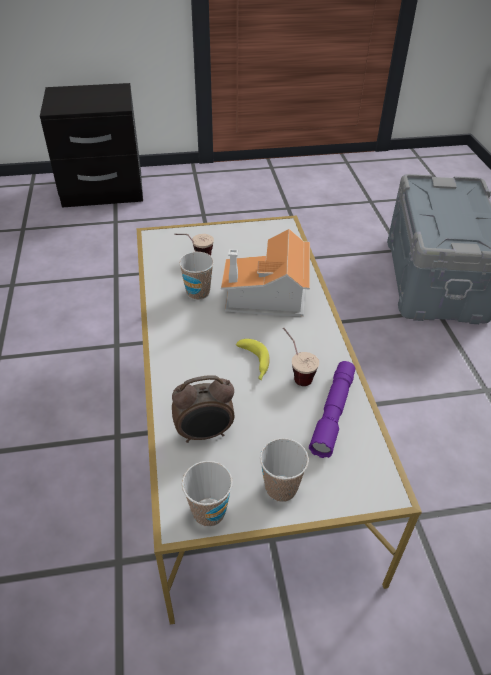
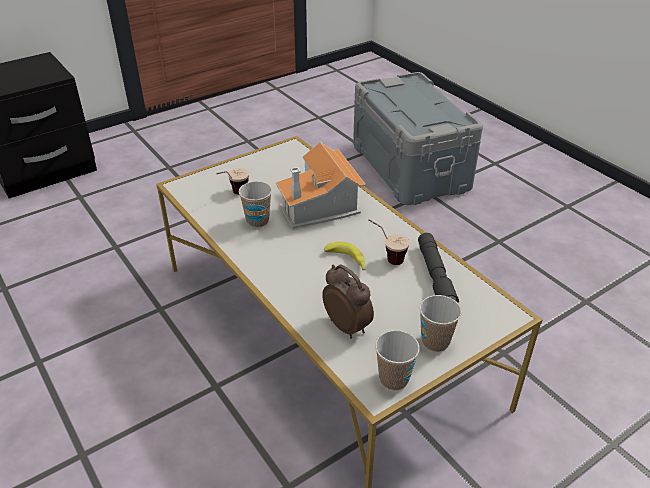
camera: 25 degrees left, 5 degrees down
(205, 434) = (347, 326): alarm clock -> alarm clock turned 90 degrees counterclockwise
(333, 413) = (435, 276): purple flashlight -> grey flashlight

